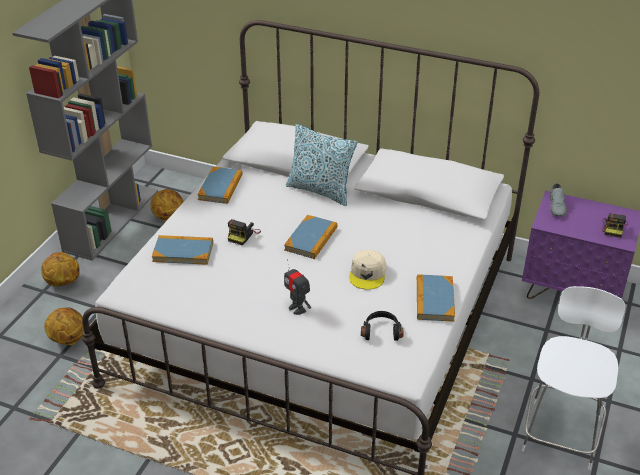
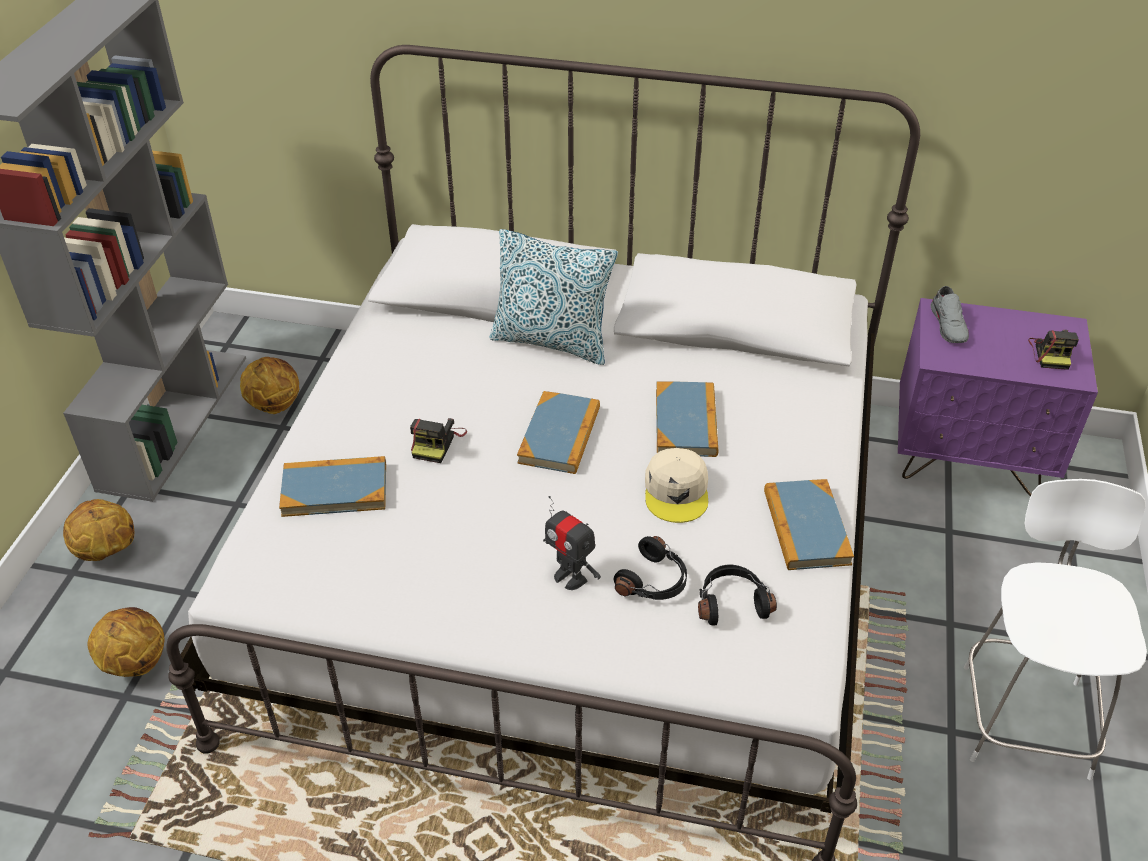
camera: 10 degrees left, 5 degrees up
(220, 187) = (375, 354): book -> book (686, 422)
(342, 316) = (654, 581): none -> black headphones

